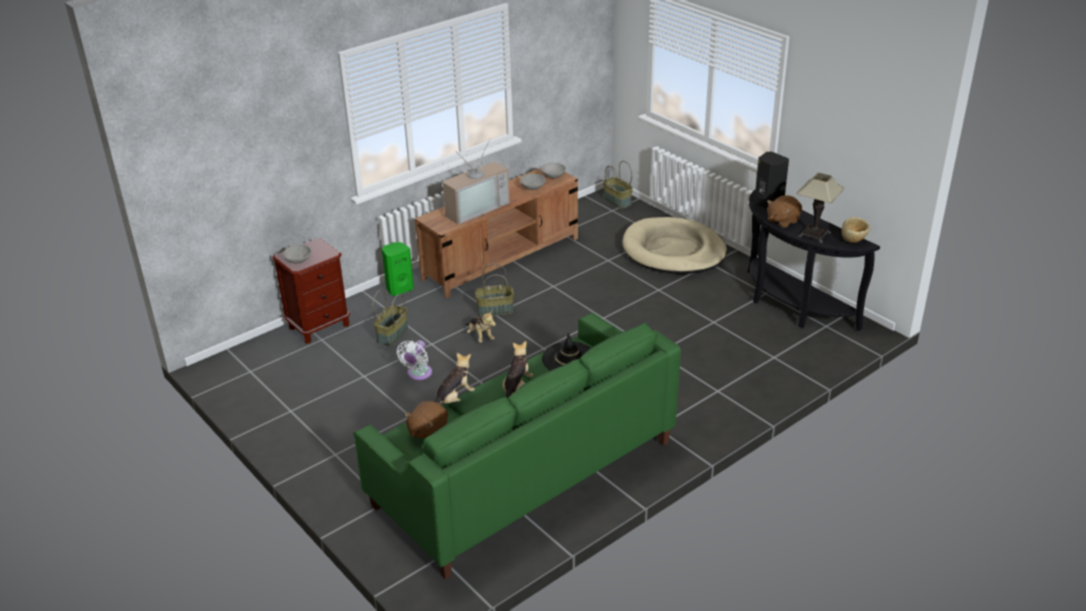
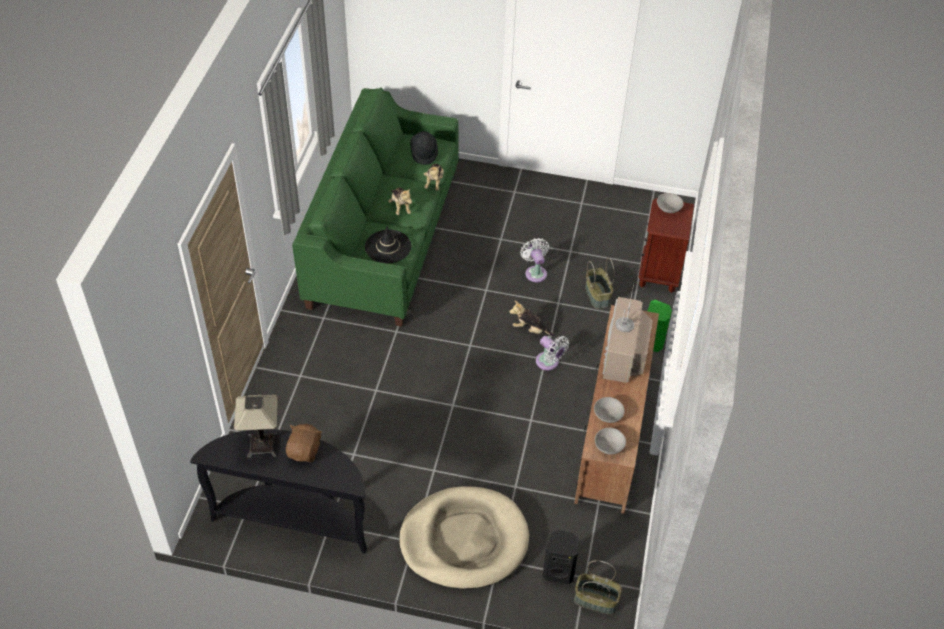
camera: 140 degrees right, 15 degrees up
(427, 432) = (424, 153): brown plush toy -> black hat
(495, 310) = (549, 363): basket -> white fan
(767, 203) = (336, 474): black speaker -> black speaker (558, 571)
(853, 240) = (219, 456): beige bowl -> none

